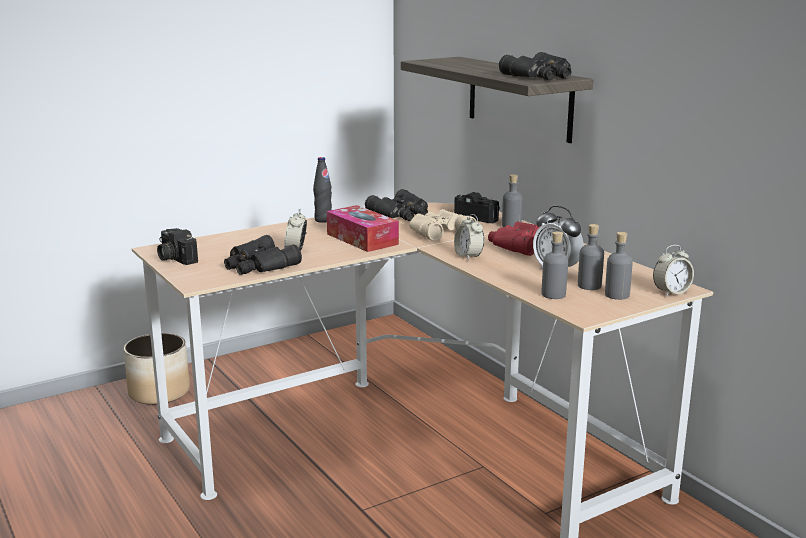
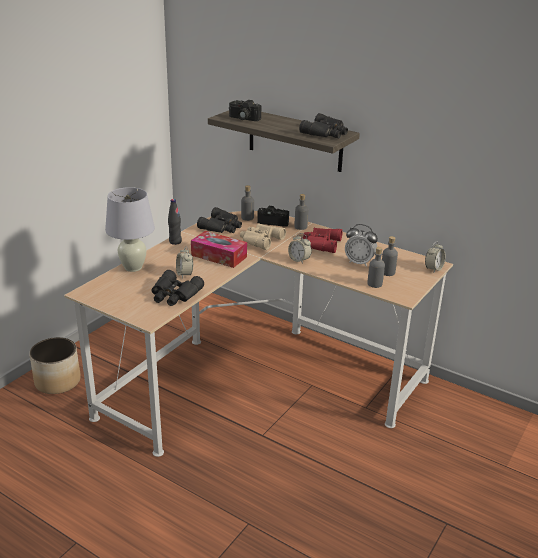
camera: 25 degrees left, 10 degrees up
(174, 258) = (108, 299): camera -> camera (243, 119)
(242, 235) = (133, 267): none -> white table lamp
(617, 295) = (408, 277): grey bottle -> grey bottle (247, 218)

